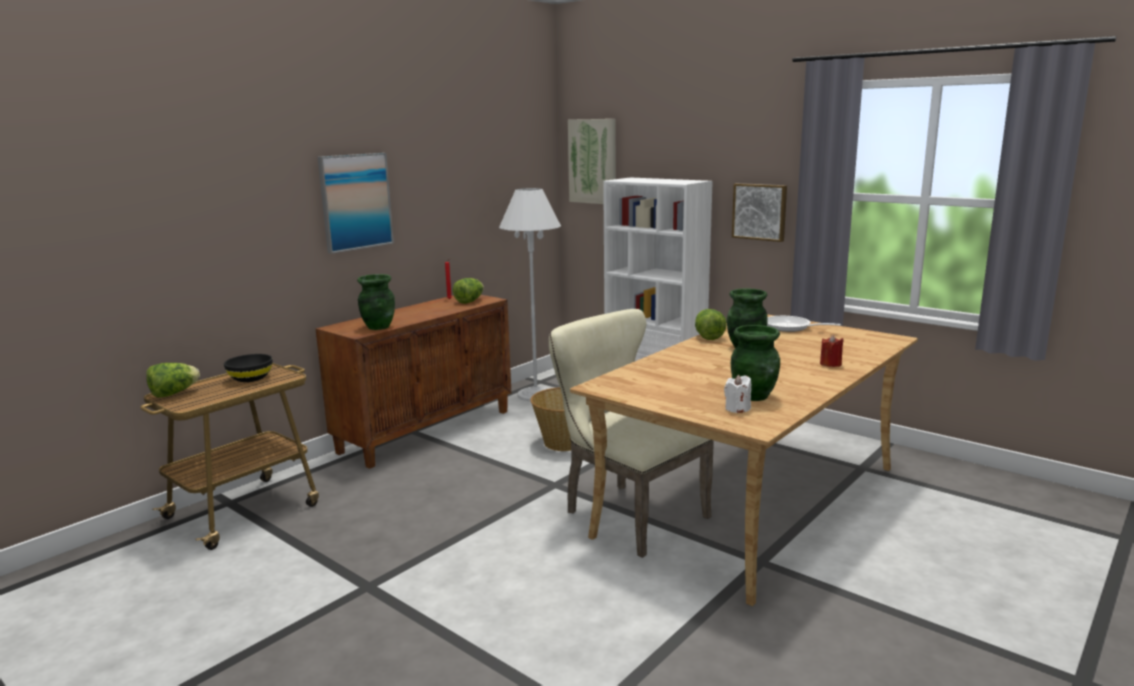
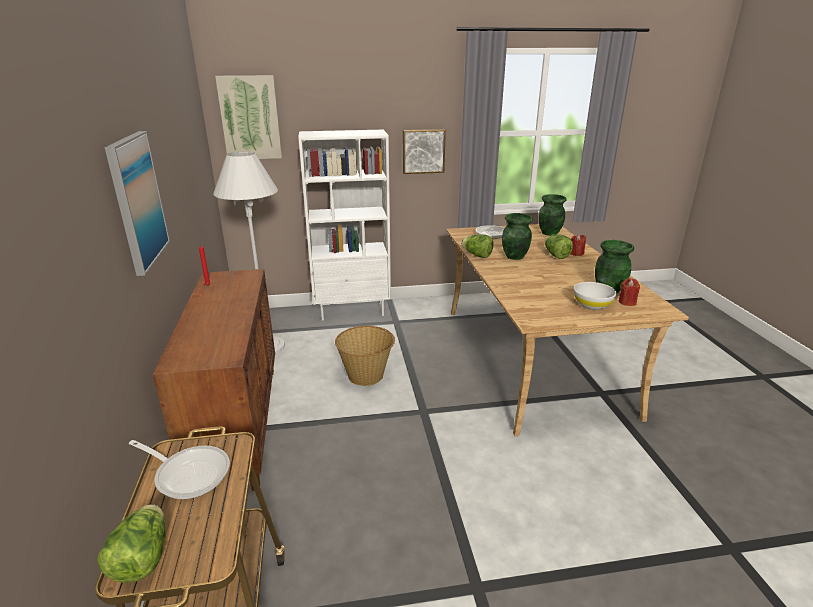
camera: 50 degrees left, 10 degrees up
(250, 378) = (189, 473): black bowl -> frying pan
(378, 327) = (226, 342): green vase -> green vase (549, 233)
(470, 301) = (236, 281): lettuce -> lettuce (555, 255)
(627, 513) = (498, 405): beige chair -> none
(691, 398) = (592, 305): none -> white bowl
(737, 409) = (627, 302): white candle -> red candle

